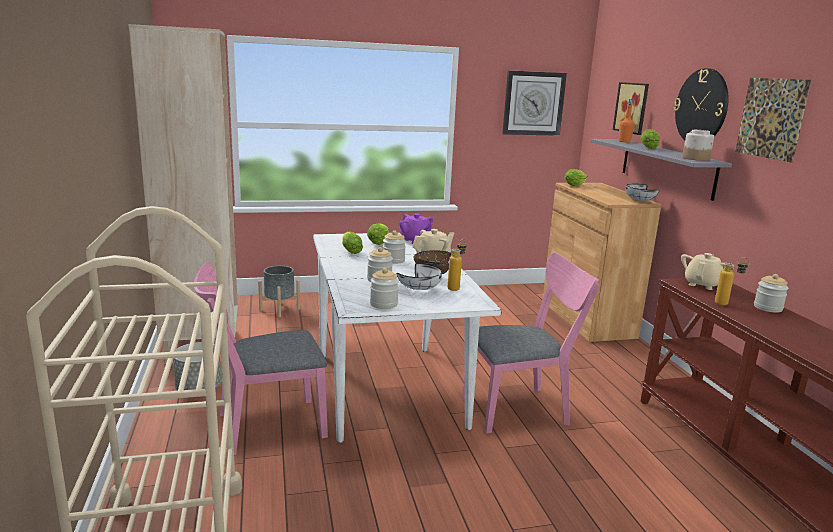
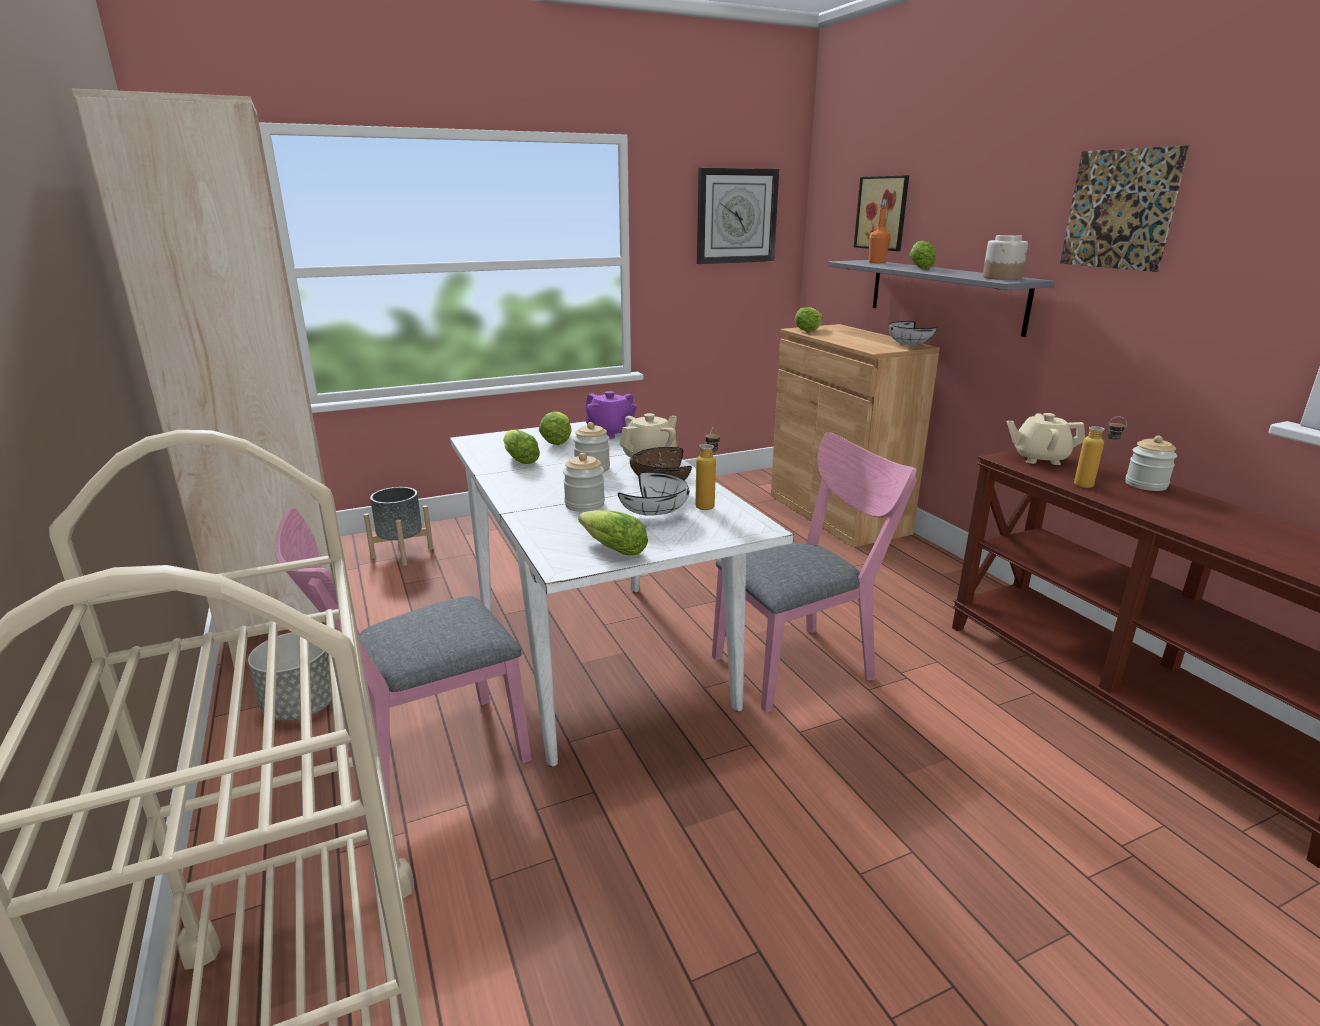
camera: 10 degrees left, 5 degrees up
(384, 304) = (610, 548): jar -> lettuce
(701, 107) = (999, 202): wall clock -> none
(702, 284) = (1039, 459): beige teapot -> beige teapot turned 105 degrees counterclockwise

